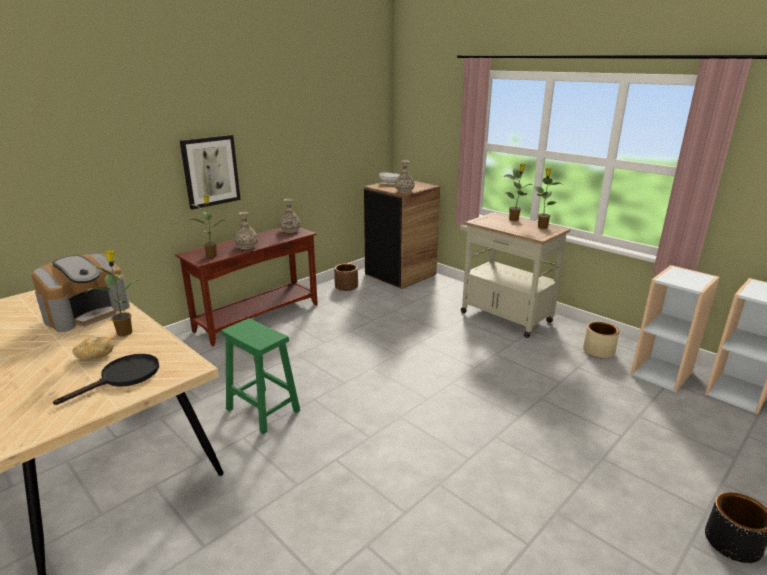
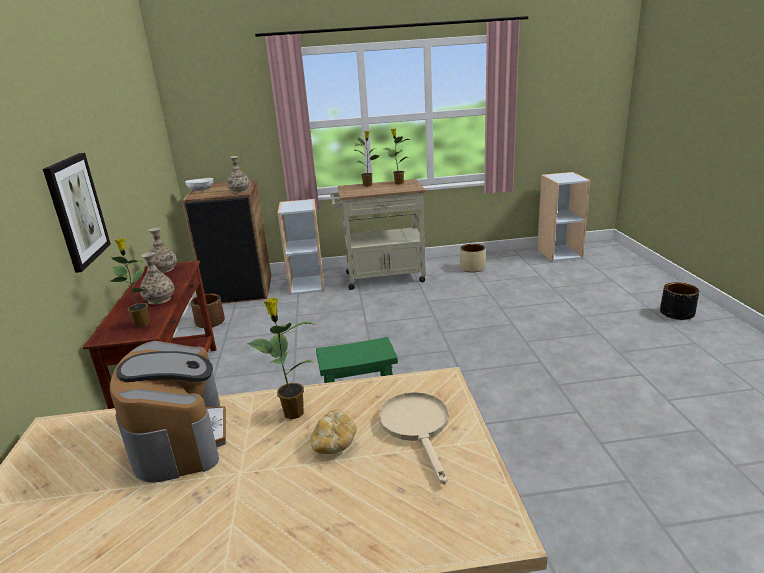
camera: 50 degrees left, 0 degrees up
(123, 377) = (417, 427): black frying pan -> beige frying pan
(662, 373) = (518, 262): bookcase -> bookcase (307, 284)

